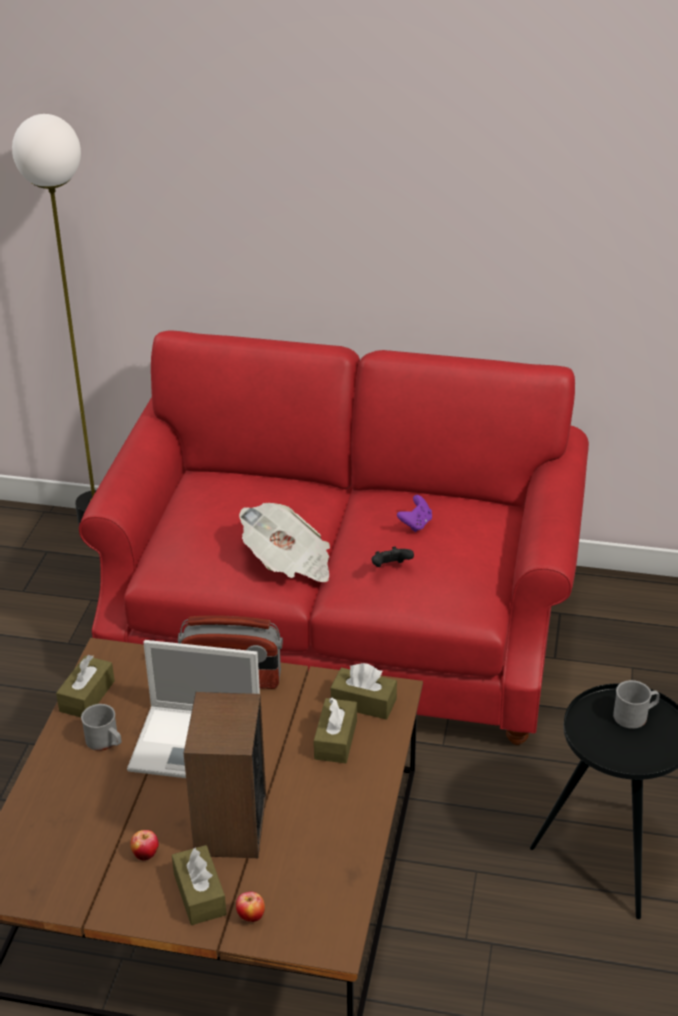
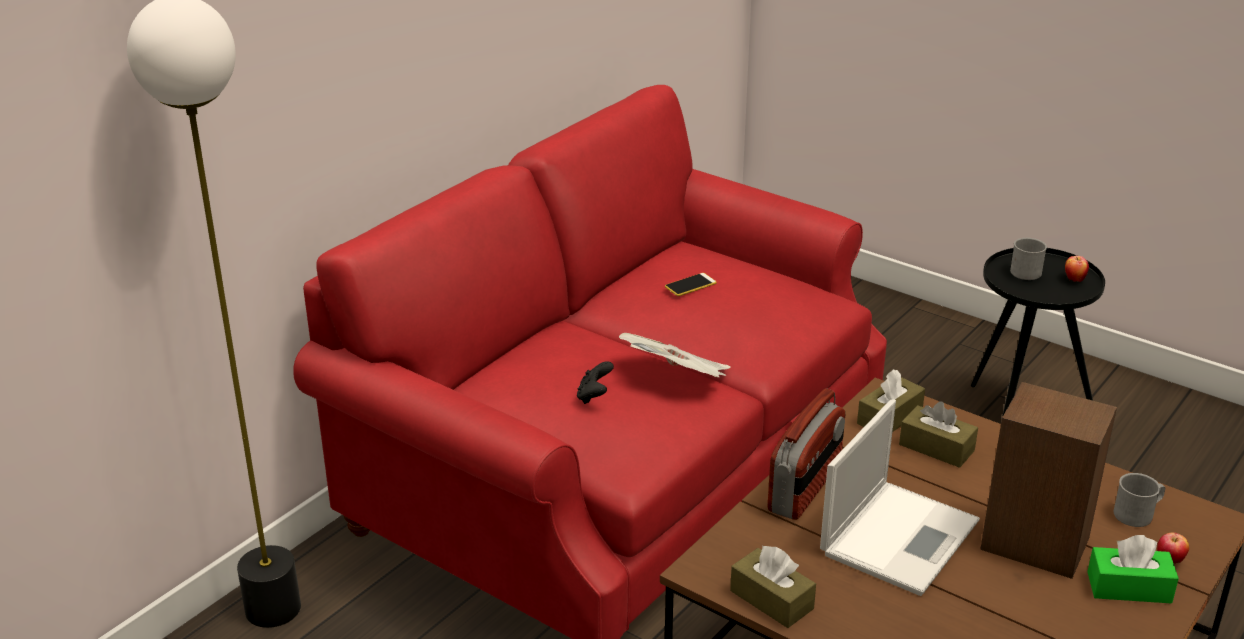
camera: 65 degrees left, 5 degrees down
(105, 742) = (862, 602): grey mug -> grey mug (1138, 513)
(145, 854) = (1059, 612): apple -> apple (1074, 279)
(199, 894) = (1129, 587): brown tissue box -> green tissue box
(390, 568) = (751, 317): black game controller -> black game controller (594, 396)
(416, 524) = (690, 285): purple game controller -> phone

